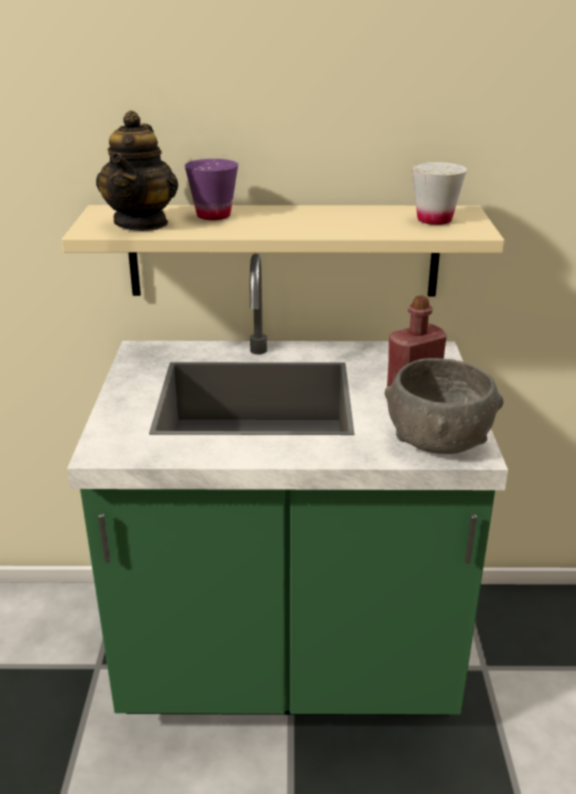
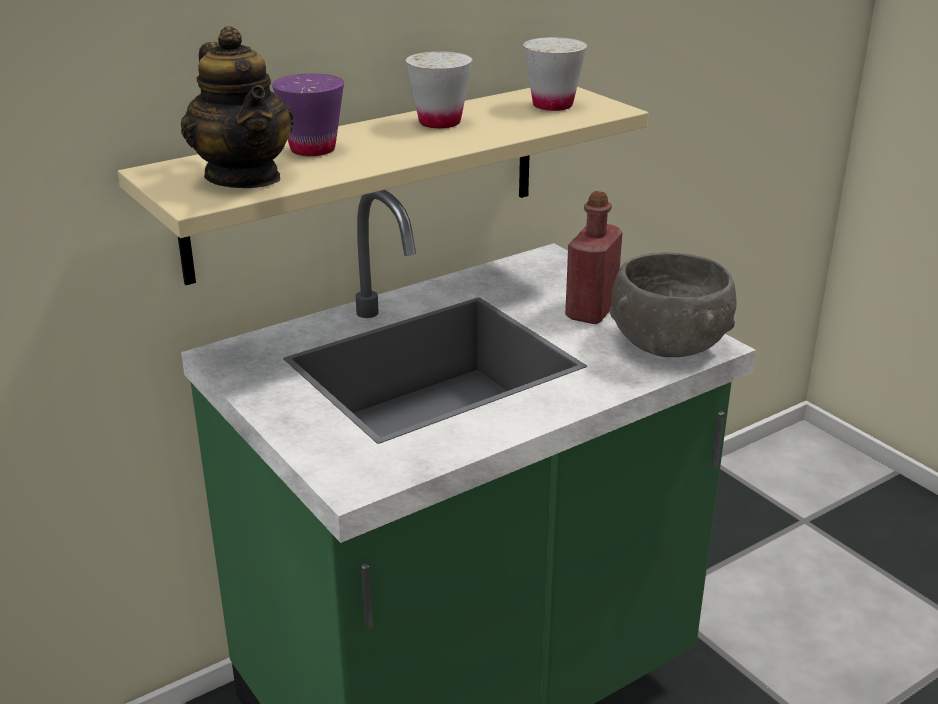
camera: 35 degrees left, 0 degrees up
(328, 215) = (439, 122): none -> white cup

